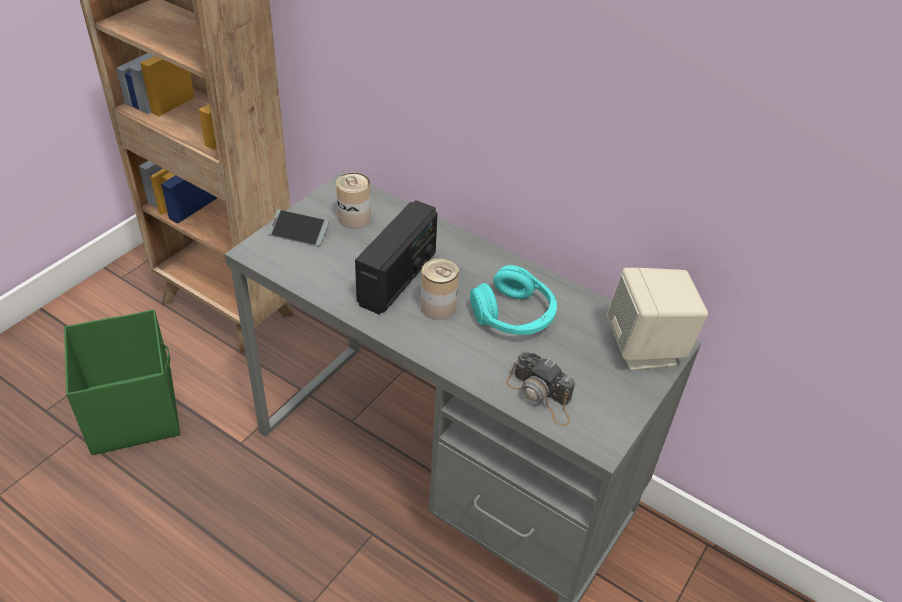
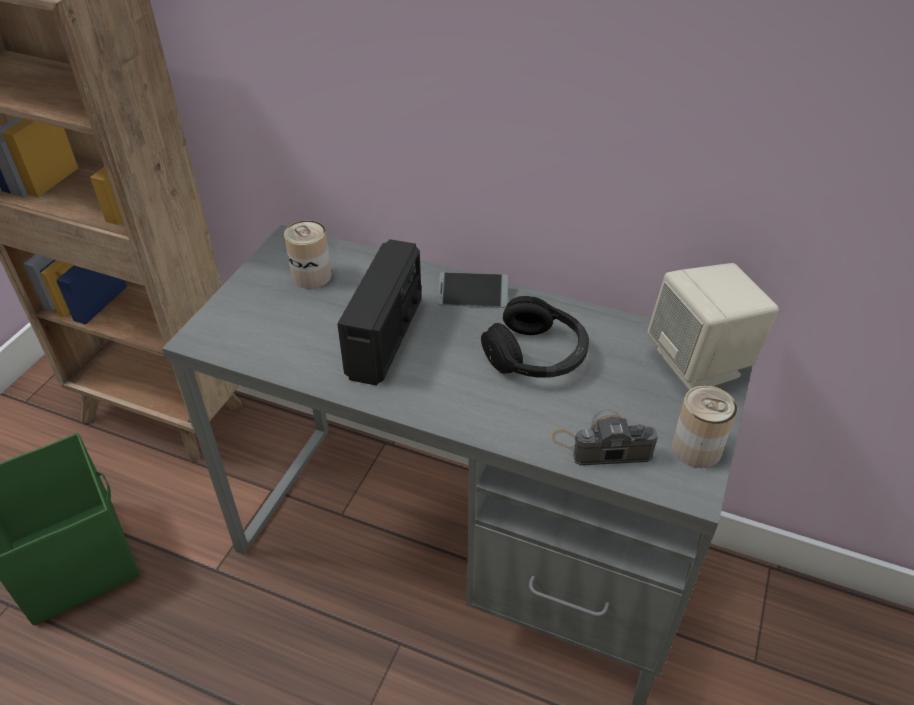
camera: 10 degrees left, 0 degrees up
(299, 233) = (249, 305): phone -> phone (472, 296)
(438, 306) = (444, 362): can -> can (696, 448)
(514, 315) = (536, 355): turquoise headphones -> black headphones
(541, 396) = (602, 446): camera -> camera turned 150 degrees clockwise

